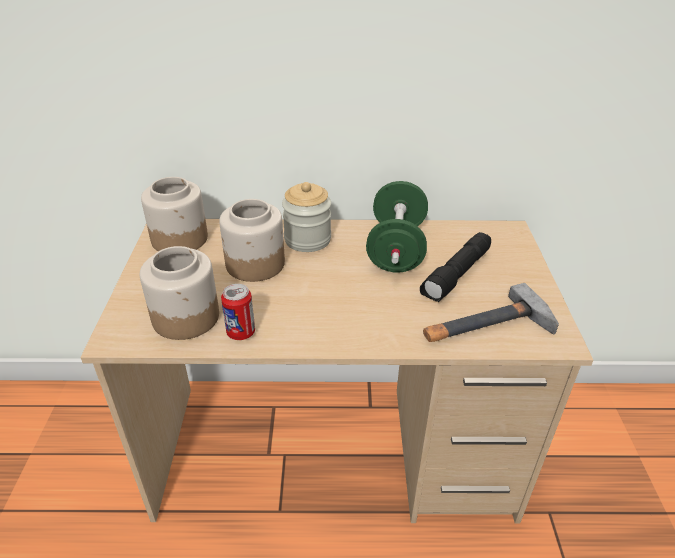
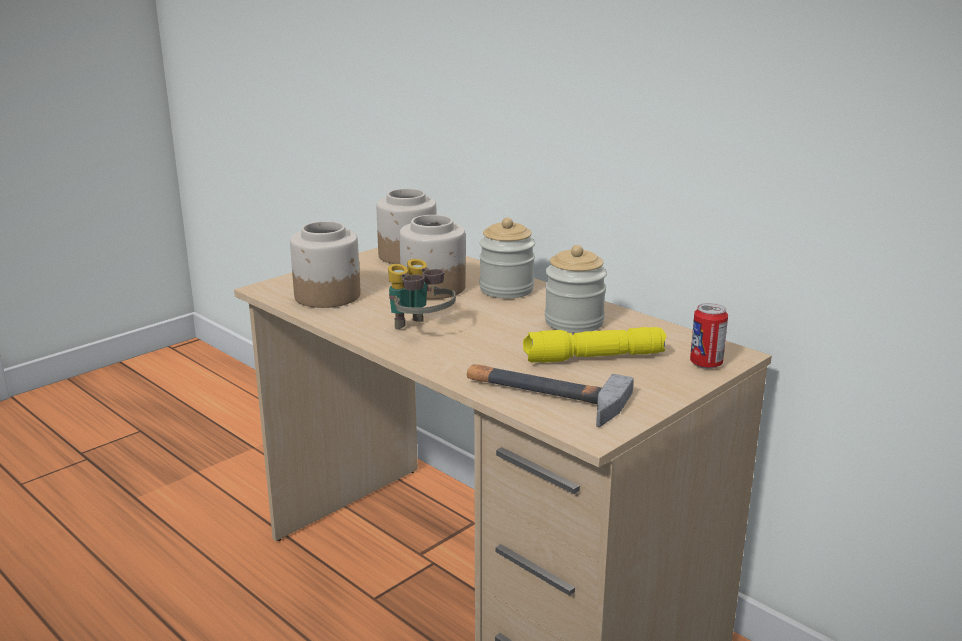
camera: 45 degrees right, 15 degrees down
(241, 333) = (346, 317): can -> can (706, 364)
(316, 313) = (419, 330): none -> binoculars
(396, 249) = (574, 322): green dumbbell -> jar
(457, 275) = (593, 358): black flashlight -> yellow flashlight

